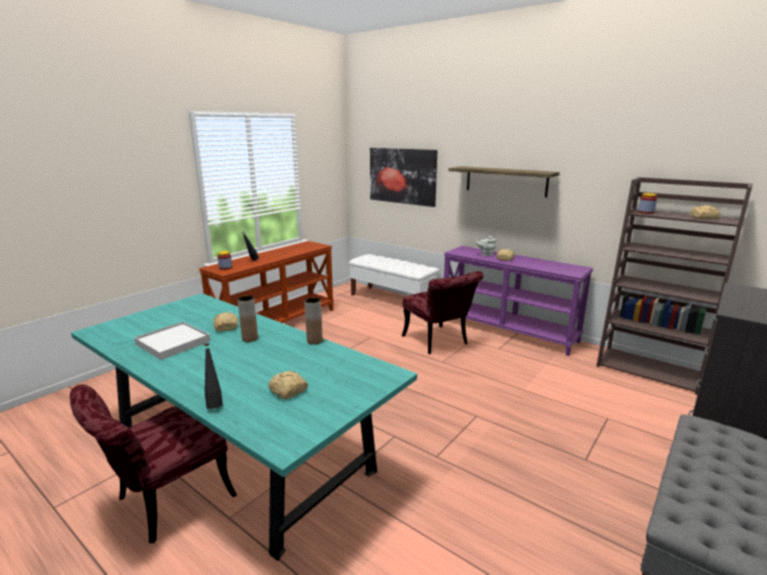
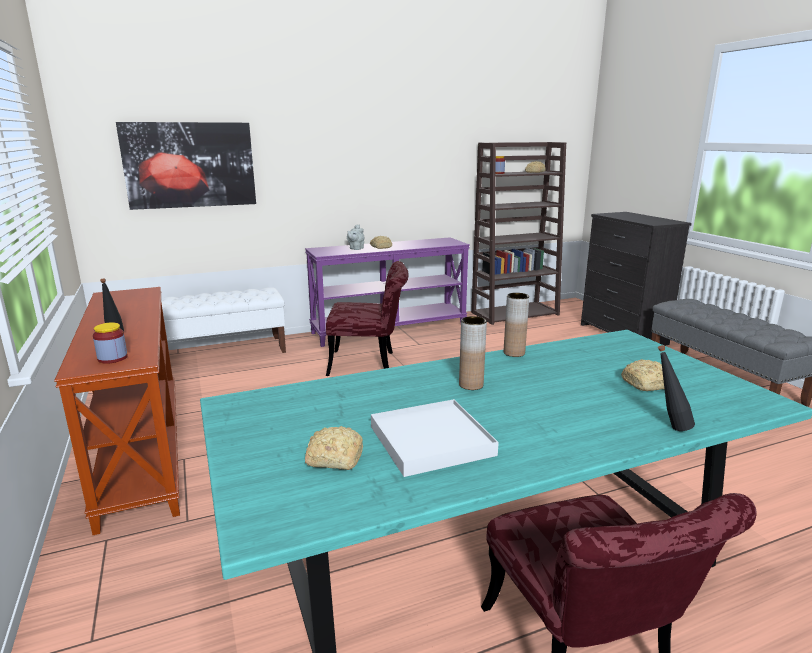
camera: 60 degrees left, 0 degrees up
(226, 326) = (405, 394): bread -> bread (333, 458)
(506, 181) = (350, 158): shelf -> none

